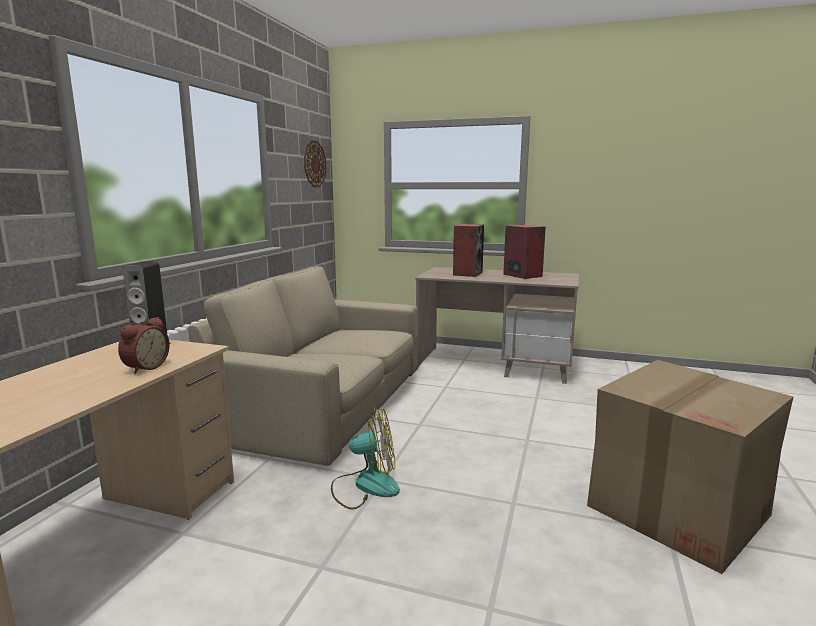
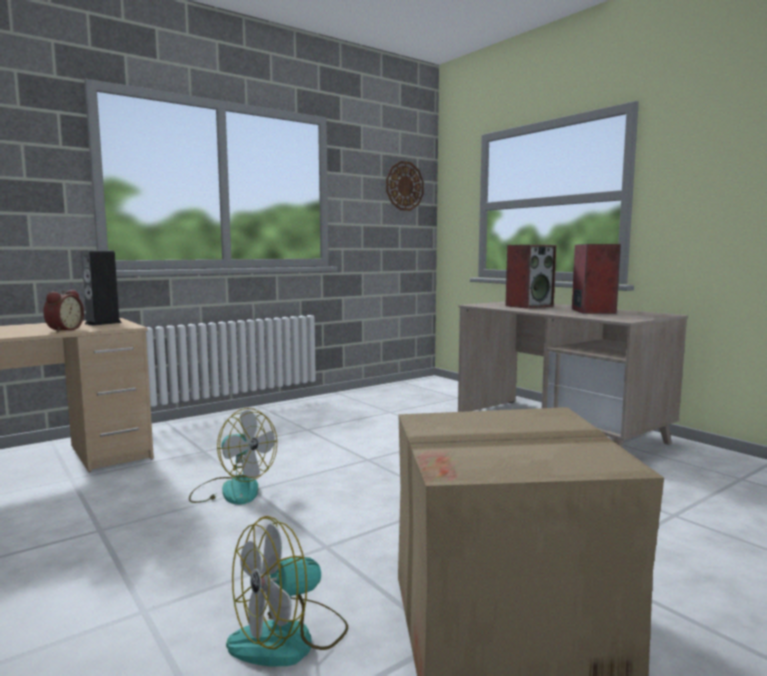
camera: 35 degrees right, 5 degrees down
(145, 367) = (63, 330): alarm clock -> alarm clock turned 45 degrees counterclockwise
(320, 403) = (313, 424): beige sofa -> none
(604, 574) = (289, 638): none -> fan

